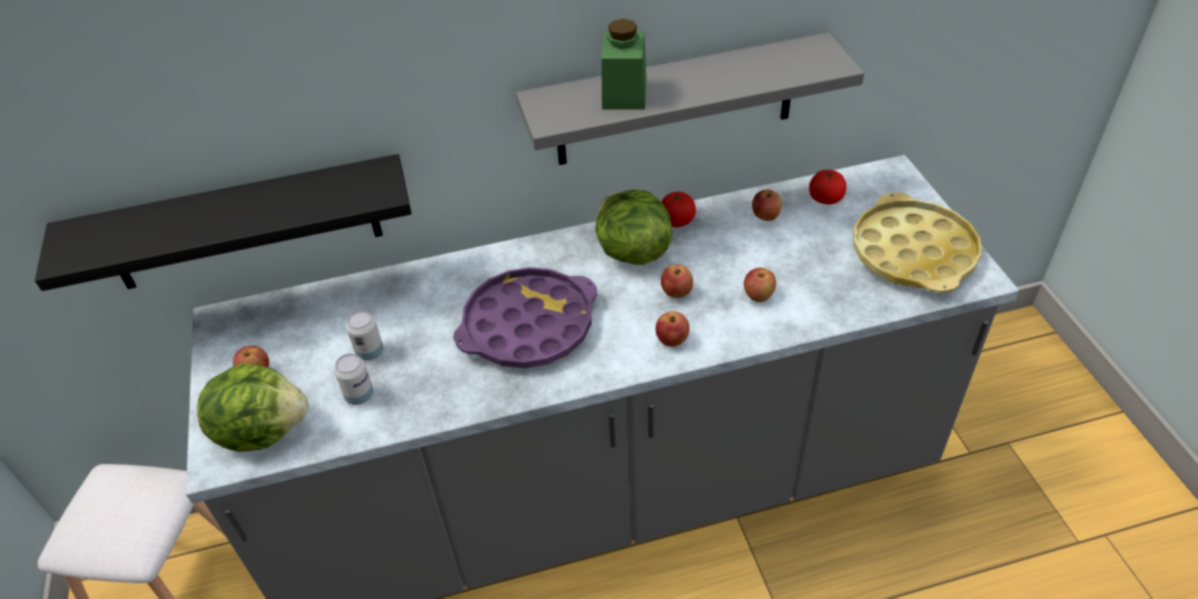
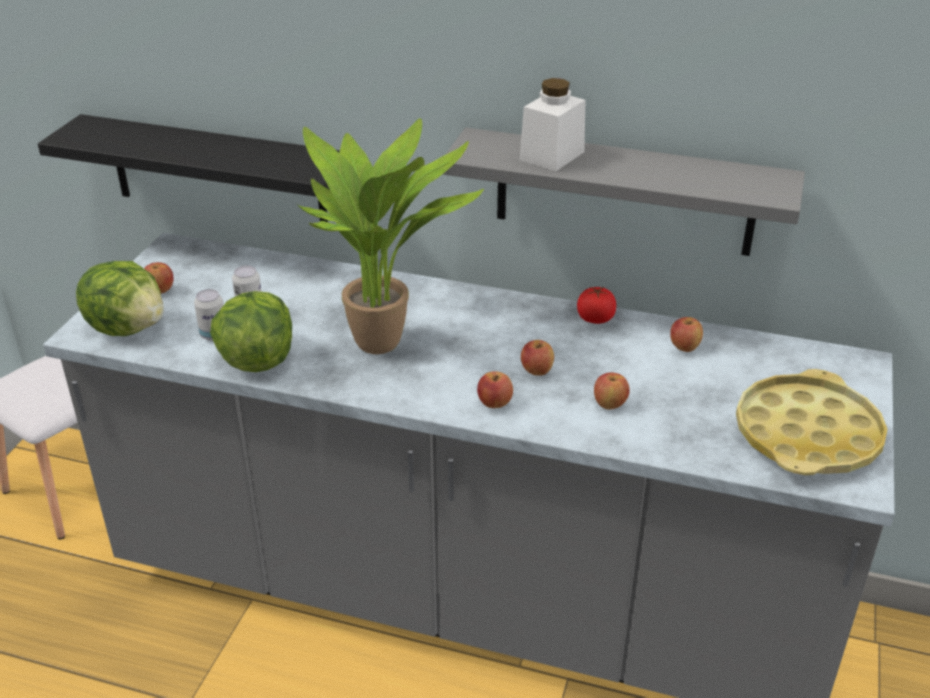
camera: 30 degrees right, 10 degrees down
(528, 326) = (386, 343): purple tray -> potted plant
(624, 94) = (552, 155): green jar -> white jar
(631, 252) = (529, 326): lettuce -> lettuce (257, 360)
(825, 199) = (762, 356): tomato -> none

